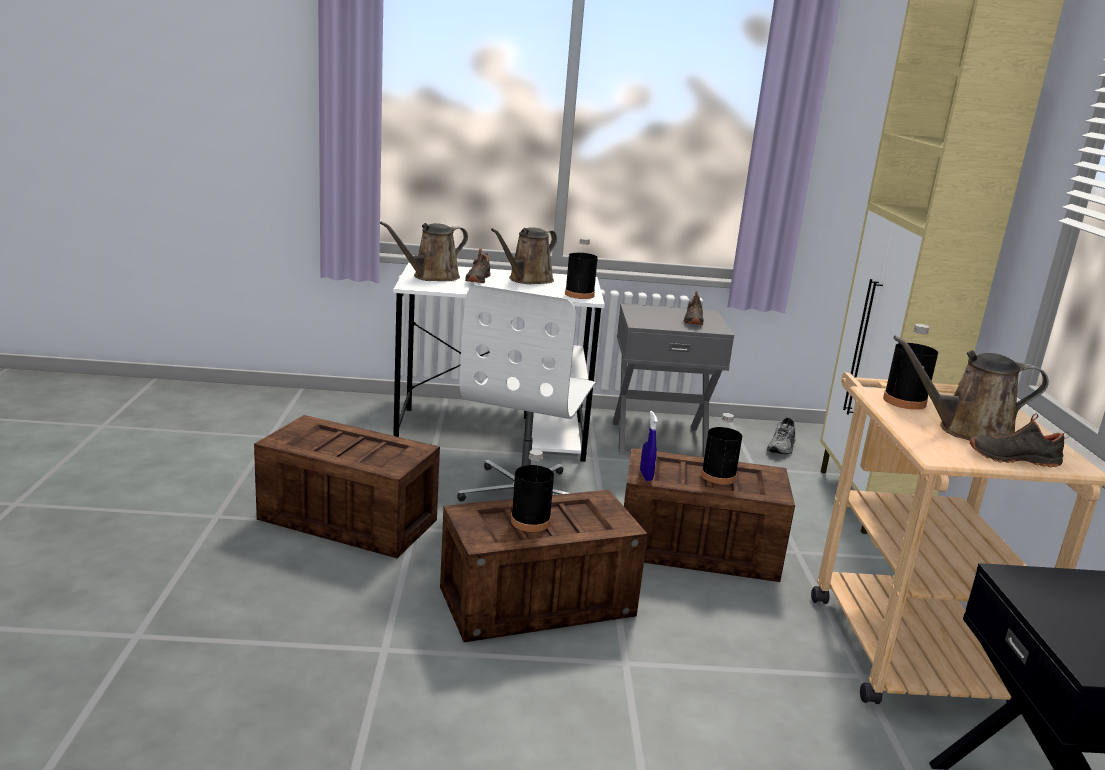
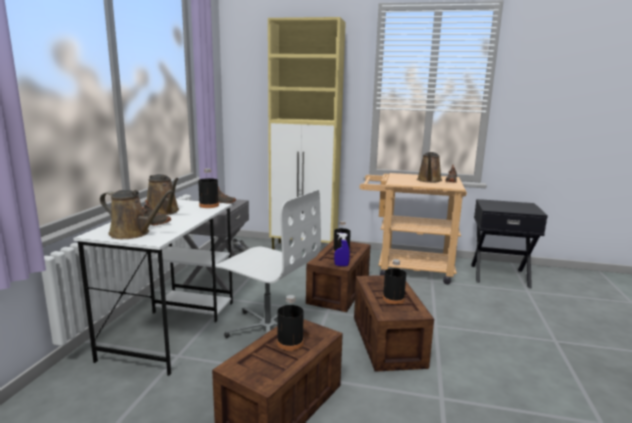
camera: 75 degrees left, 5 degrees down
(432, 277) = (133, 233): brown watering can -> brown watering can turned 45 degrees counterclockwise
(904, 401) = (402, 181): black bottle -> black bottle (290, 343)

